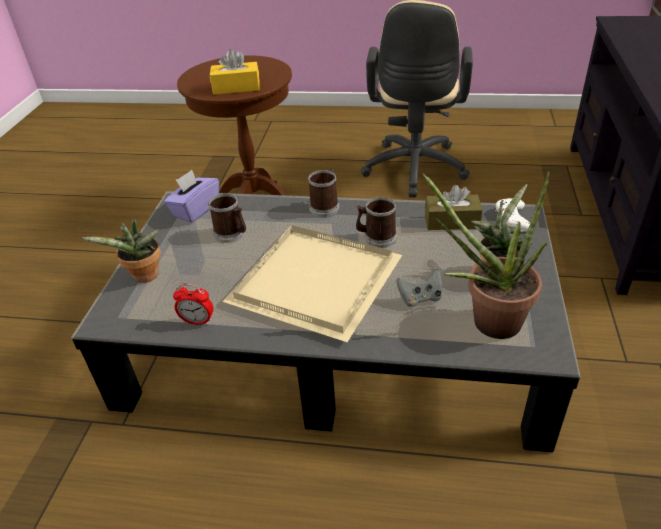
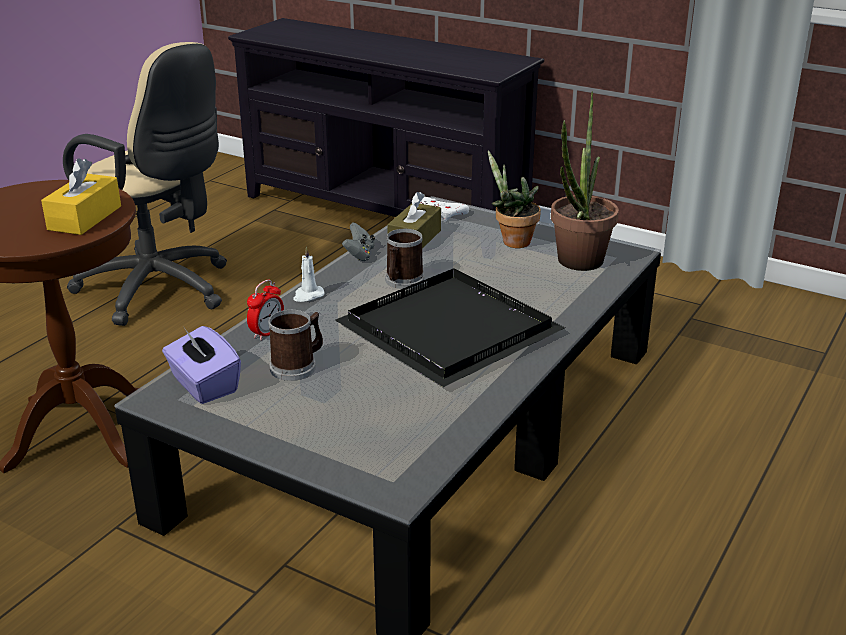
camera: 70 degrees left, 10 degrees down
(144, 277) = (329, 446): potted plant -> none
(197, 321) = (457, 416): alarm clock -> alarm clock (267, 333)
(316, 284) = (453, 331): beige tray -> black tray
(326, 206) = (308, 295): mug -> white candle
(420, 298) = (521, 284): grey game controller -> grey game controller (359, 255)

